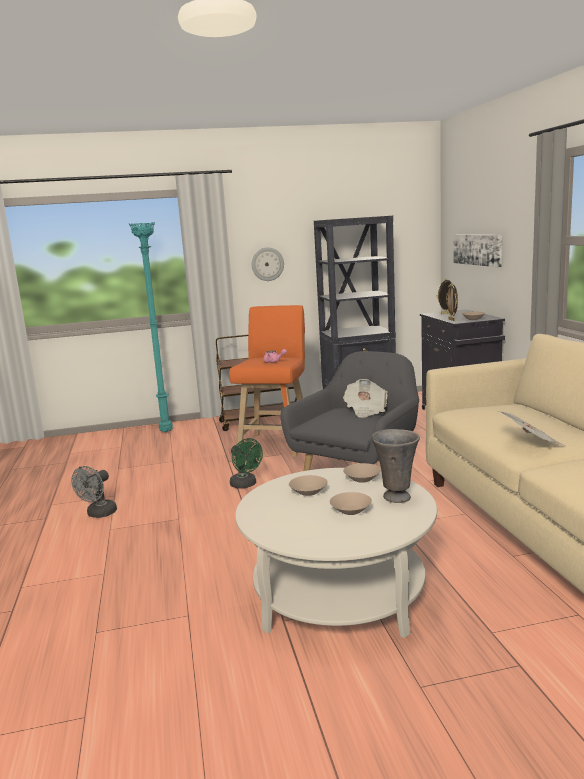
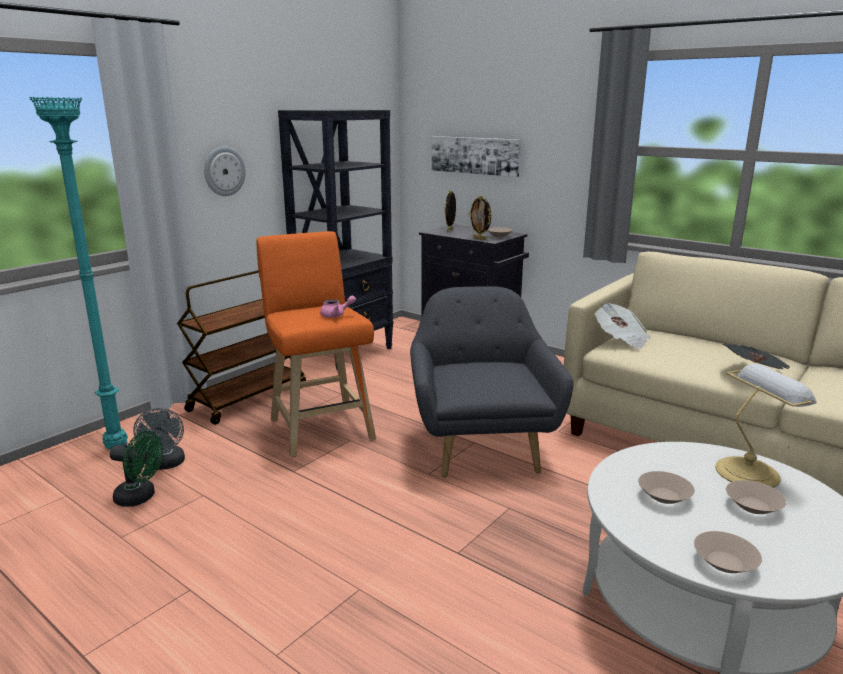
camera: 40 degrees left, 5 degrees up
(98, 514) = (213, 635): grey fan -> grey fan (166, 465)
(246, 485) = (372, 500): green fan -> green fan (140, 497)
(362, 479) = (676, 459): beige bowl -> beige bowl (725, 563)
(365, 410) = (491, 363): newspaper -> newspaper (620, 339)
(396, 497) = (749, 471): grey vase -> table lamp

